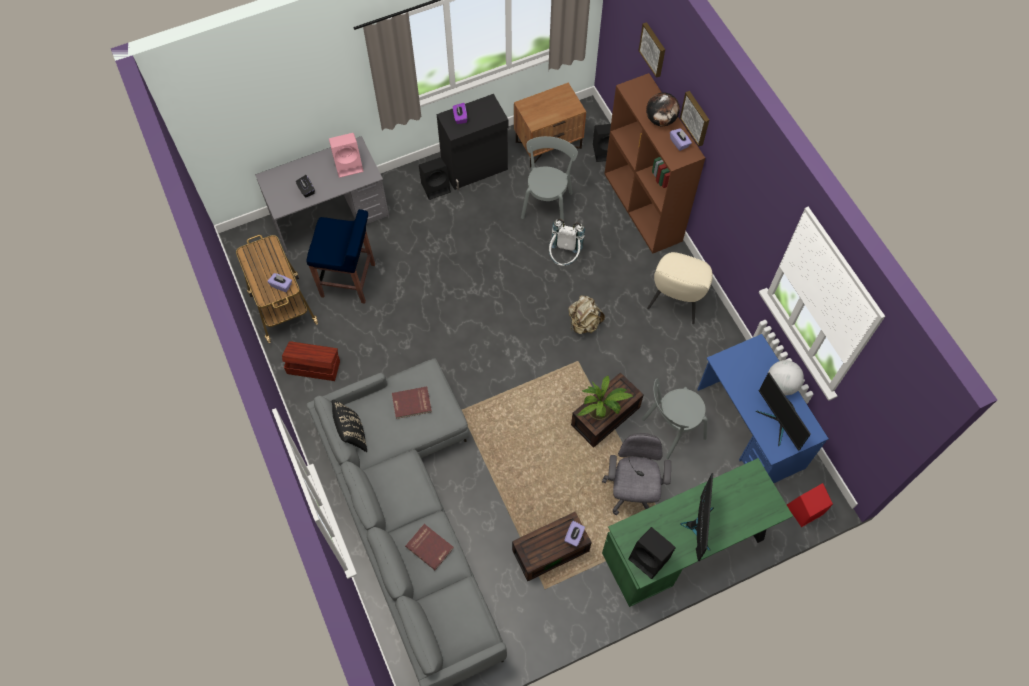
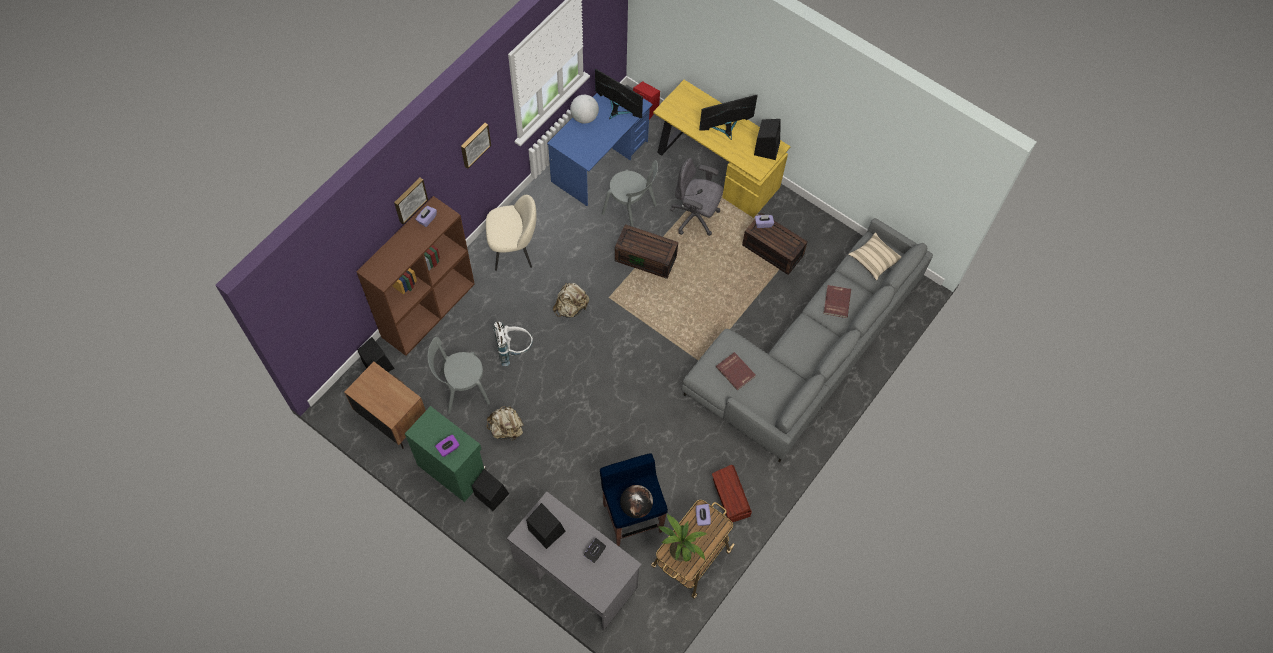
camera: 120 degrees left, 0 degrees up
(349, 164) = (546, 530): pink speaker -> black speaker
(352, 434) = (786, 403): black pillow -> none
(457, 621) = (874, 260): none -> beige pillow
(475, 168) = (452, 470): black cabinet -> green cabinet
(488, 221) = (506, 429): none -> beige backpack
(602, 411) = (655, 246): potted plant -> potted plant (680, 547)
(632, 491) = (695, 217): grey office chair -> grey office chair turned 45 degrees clockwise
(653, 49) = (348, 255): picture -> picture (474, 144)
(661, 120) = (407, 242): globe -> globe (636, 506)
(687, 547) = (715, 168): green desk -> yellow desk
(778, 423) = (617, 110): monitor -> monitor turned 90 degrees counterclockwise

